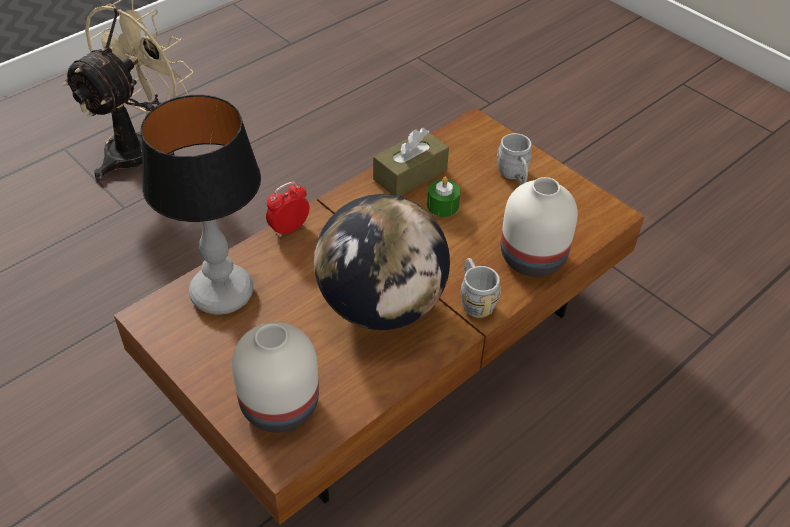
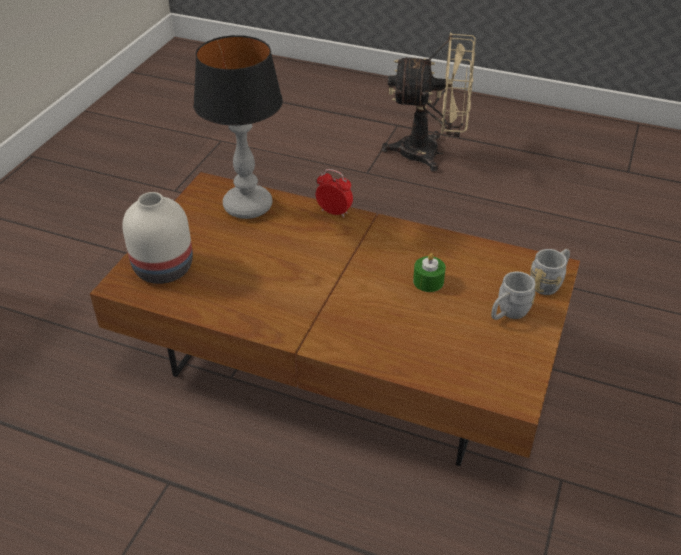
camera: 65 degrees right, 5 degrees down
(381, 306) = (288, 284): globe -> none
(410, 174) = (449, 251): brown tissue box -> none
(474, 300) = (331, 335): grey mug -> grey mug (549, 283)
(532, 256) = (411, 355): white vase -> none

